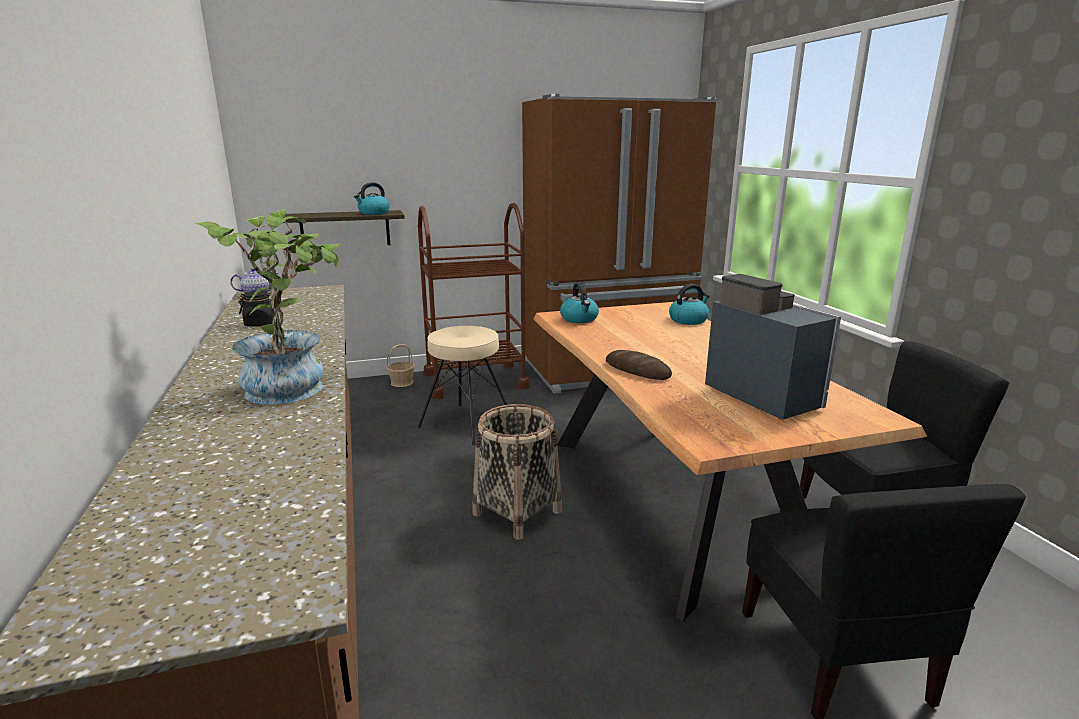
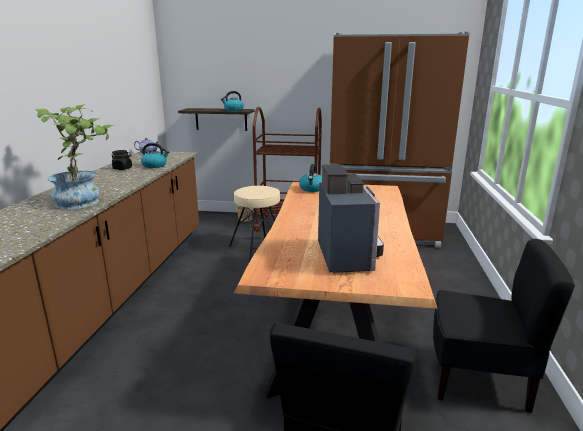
camera: 25 degrees right, 0 degrees up
(517, 512) = (235, 307): basket -> none
(637, 370) = (293, 225): bread -> none
(688, 320) = (386, 199): kettle -> kettle (155, 165)

